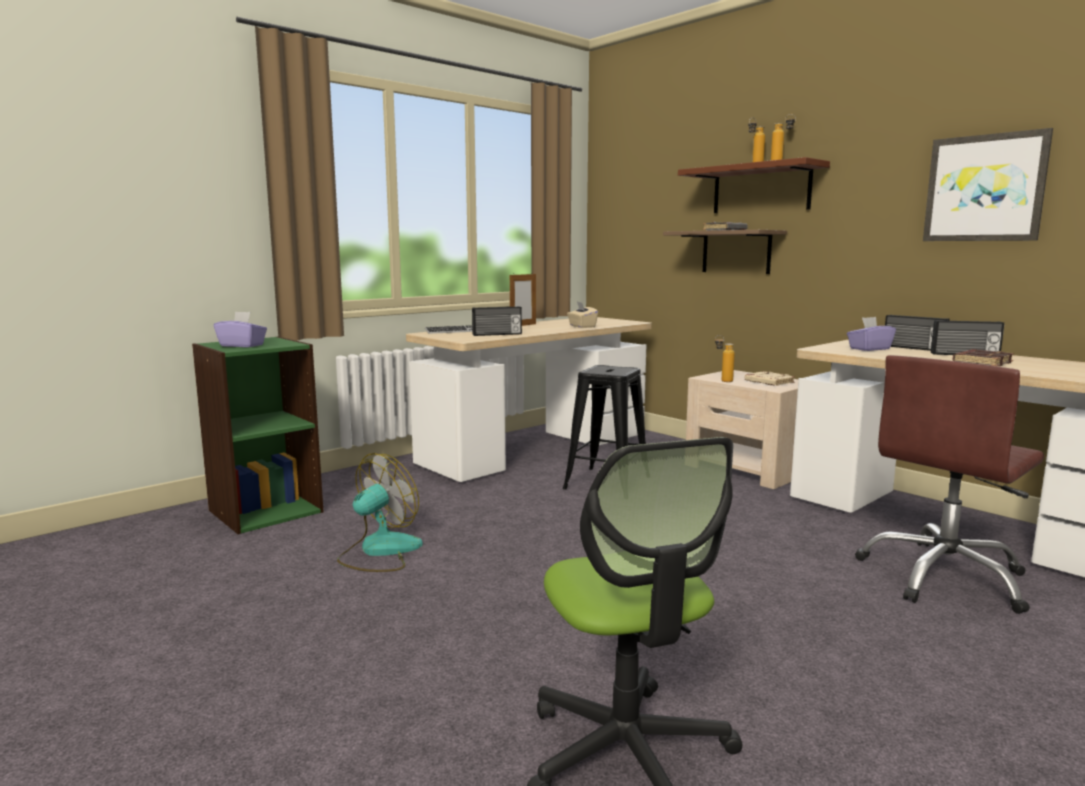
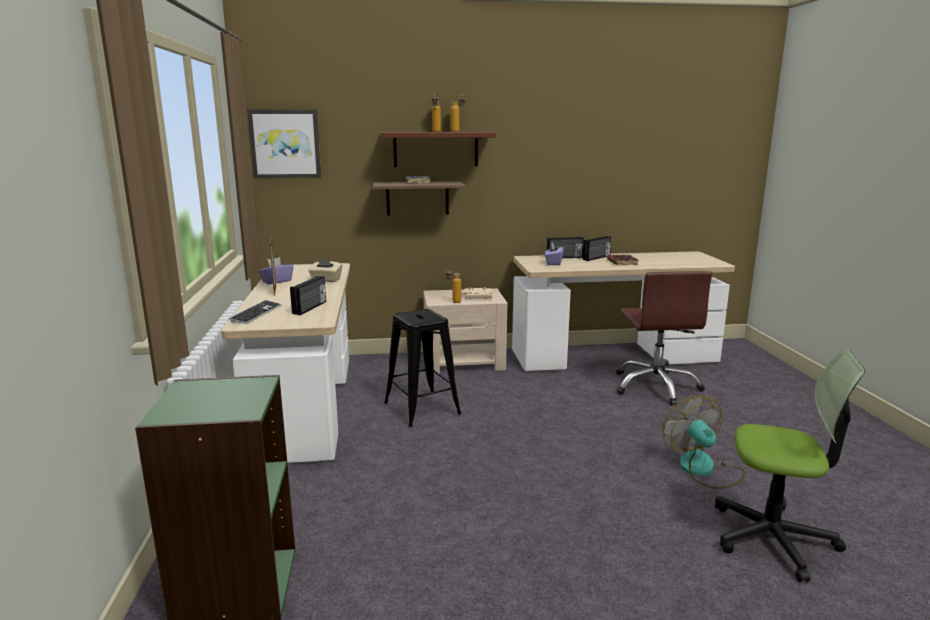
camera: 55 degrees left, 5 degrees up
(242, 345) = (221, 404): purple tissue box -> purple tissue box (276, 281)
(379, 551) = (431, 544): fan -> fan (703, 470)
(984, 188) = (587, 156): picture -> picture (285, 144)

